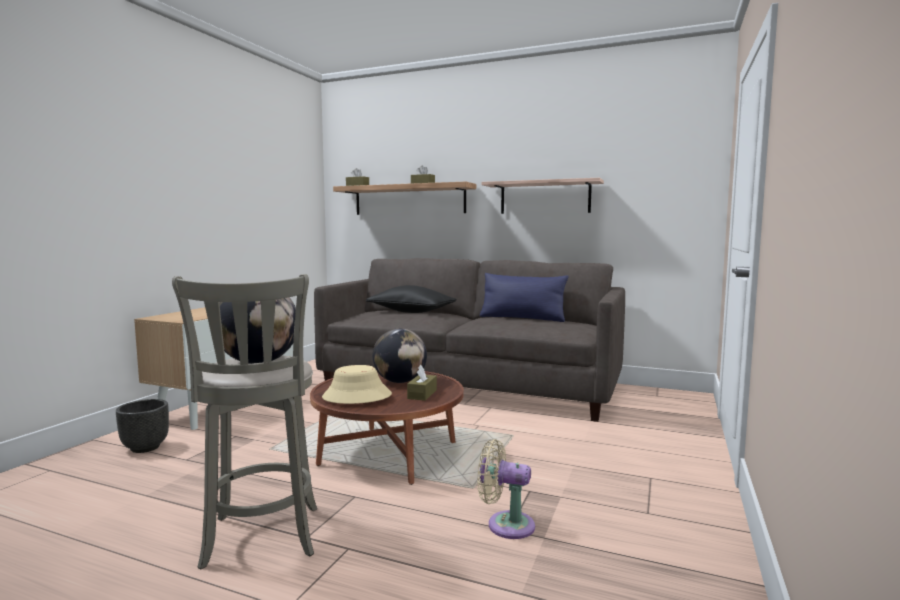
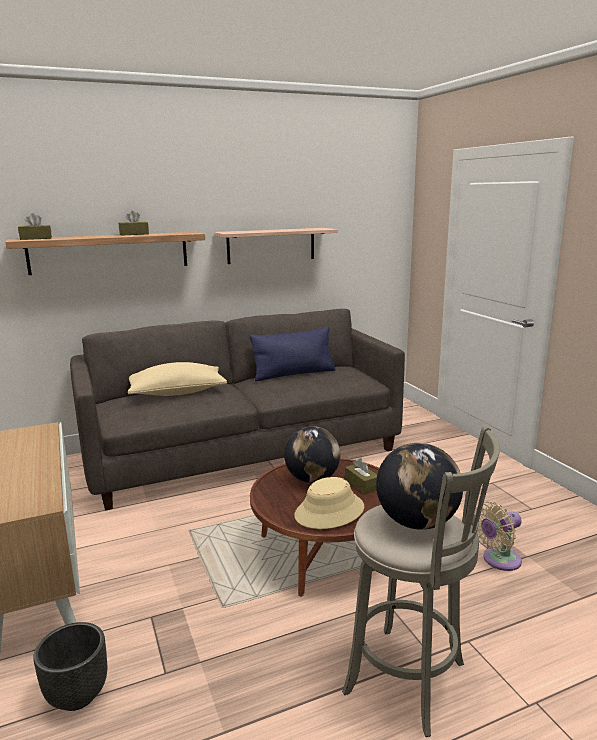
camera: 45 degrees left, 10 degrees up
(411, 312) = (177, 393): black pillow -> beige pillow

